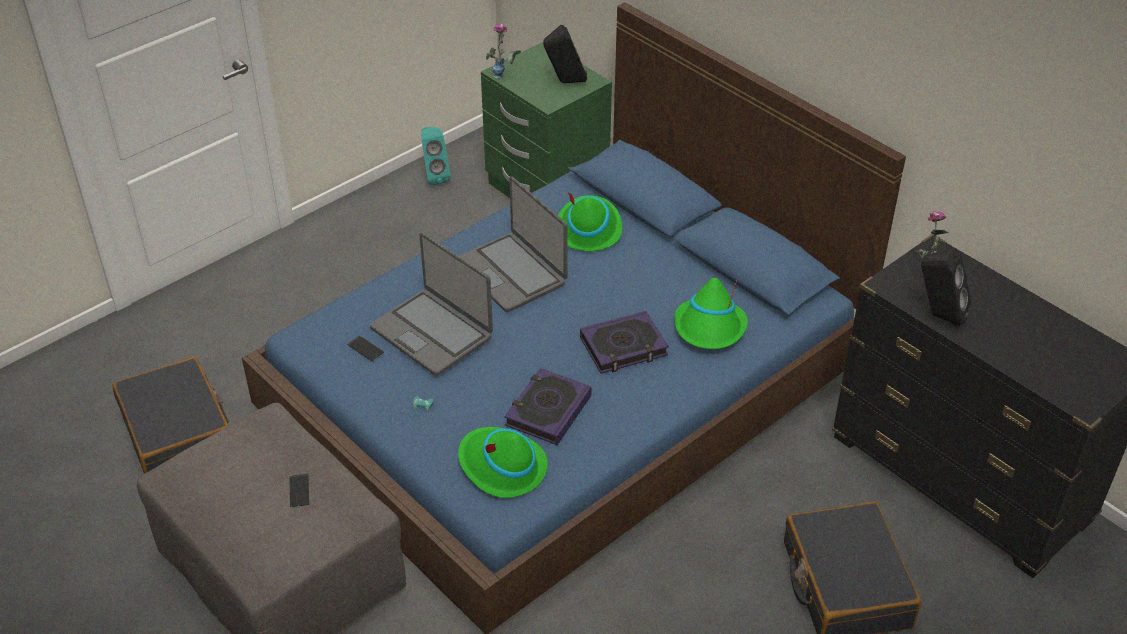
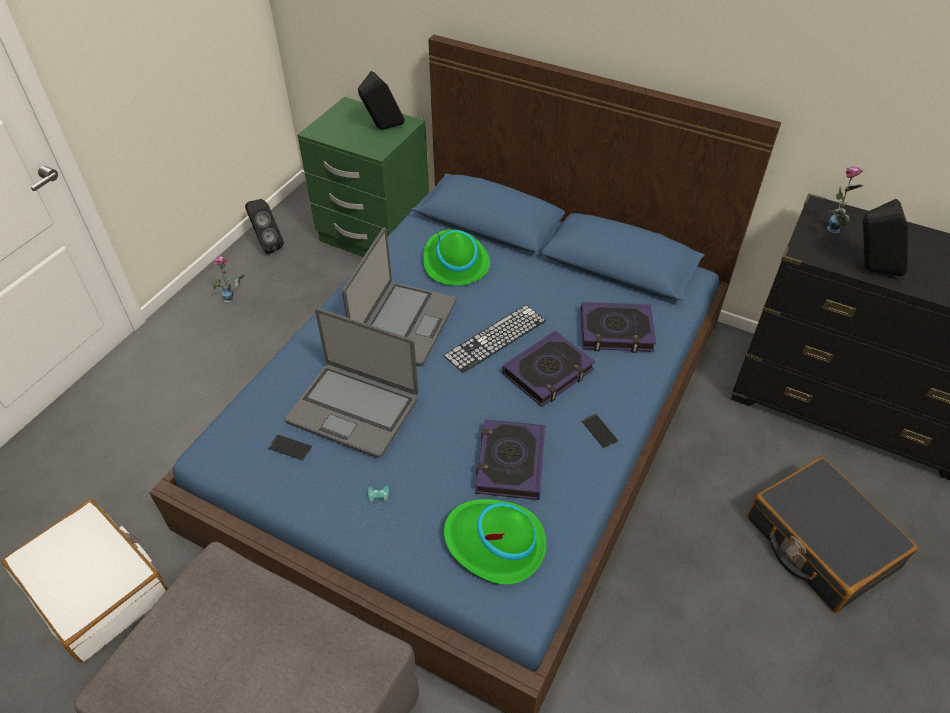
camera: 20 degrees left, 5 degrees up
(178, 432) = (96, 587): black suitcase -> white suitcase
(299, 490) = (287, 655): phone -> phone (599, 431)
(434, 176) = (266, 246): turquoise speaker -> black speaker
(504, 78) = (323, 136): vase -> vase (235, 300)
(511, 273) = (403, 324): laptop -> laptop turned 105 degrees counterclockwise
(590, 305) = (495, 338): none -> keyboard
(710, 328) = (616, 332): green hat -> book

